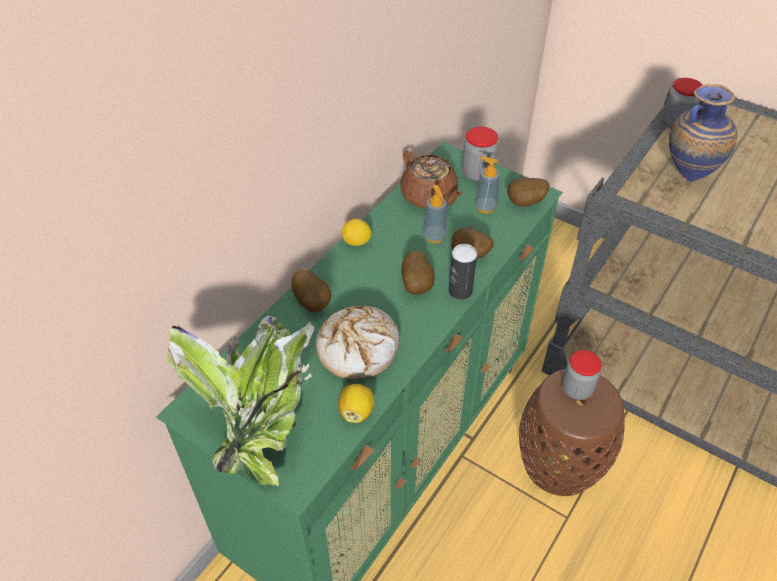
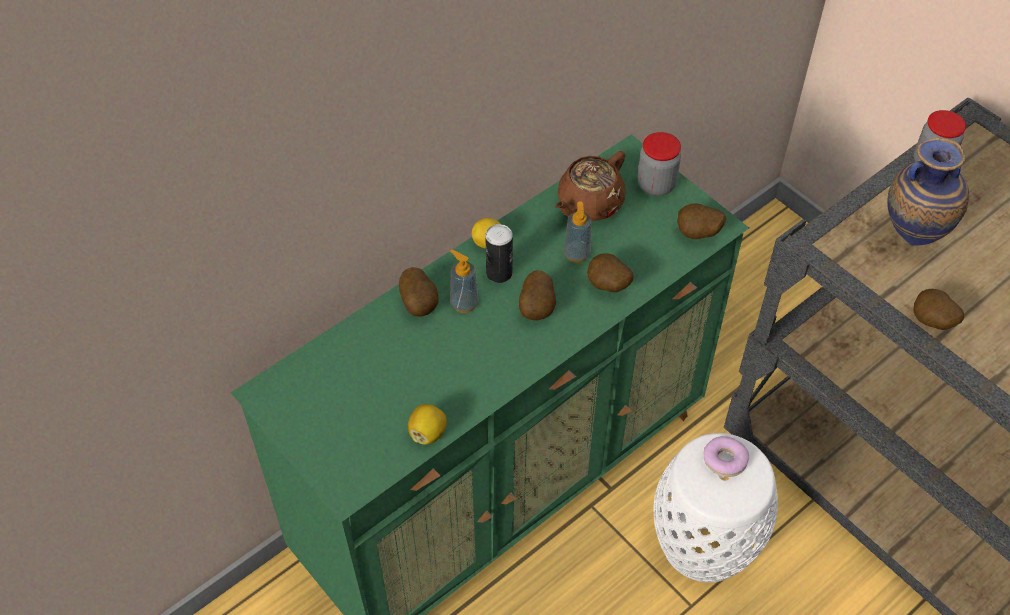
camera: 15 degrees right, 5 degrees up
(260, 422) = (329, 421): potted plant -> none
(358, 348) = (451, 366): bread -> none
(429, 197) = (589, 203): brown teapot -> brown teapot turned 60 degrees clockwise
(460, 291) = (582, 325): can -> can (499, 273)
(485, 207) = (649, 229): soap dispenser -> soap dispenser (464, 303)
(559, 463) = (704, 542): brown stool -> white stool
(576, 389) = (724, 460): jar -> donut
(734, 233) = (931, 323): none -> potato

